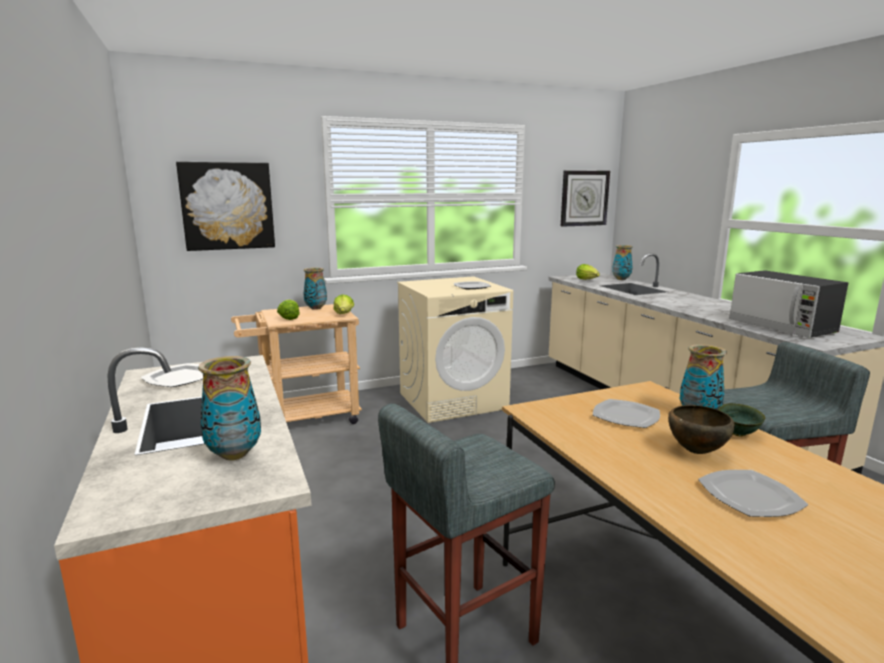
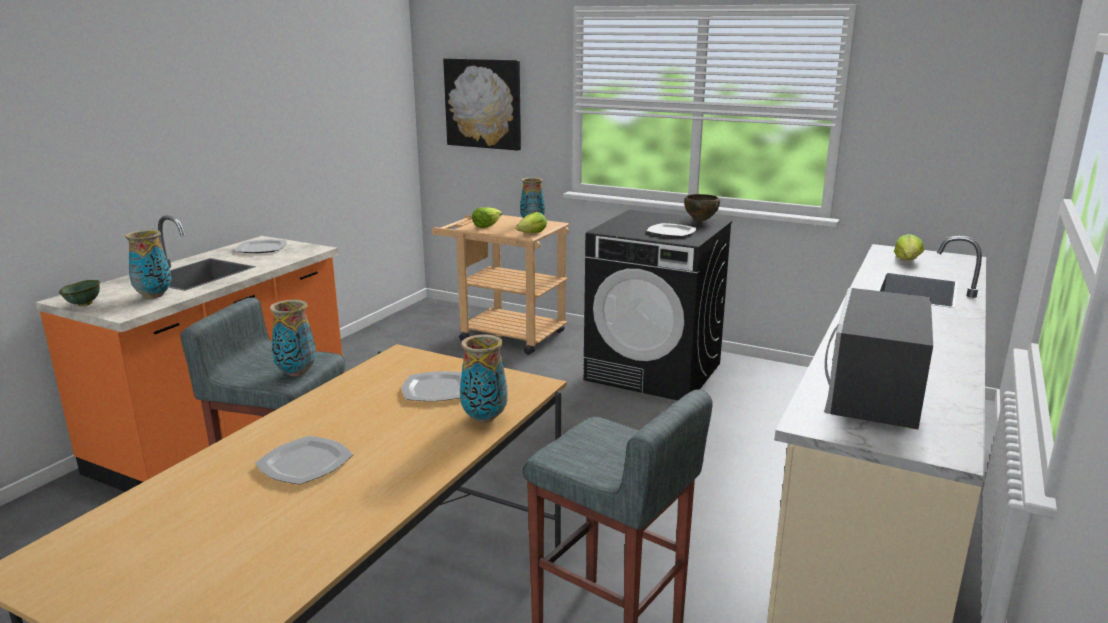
camera: 50 degrees right, 5 degrees up
(453, 400) = (654, 372): beige washing machine -> black washing machine
(584, 198) = (973, 125): wall clock -> none
(621, 279) = (967, 273): vase -> vase (297, 373)
(695, 452) = (381, 430): brown bowl -> brown bowl (700, 220)
(738, 434) = (455, 442): green bowl -> green bowl (84, 305)

